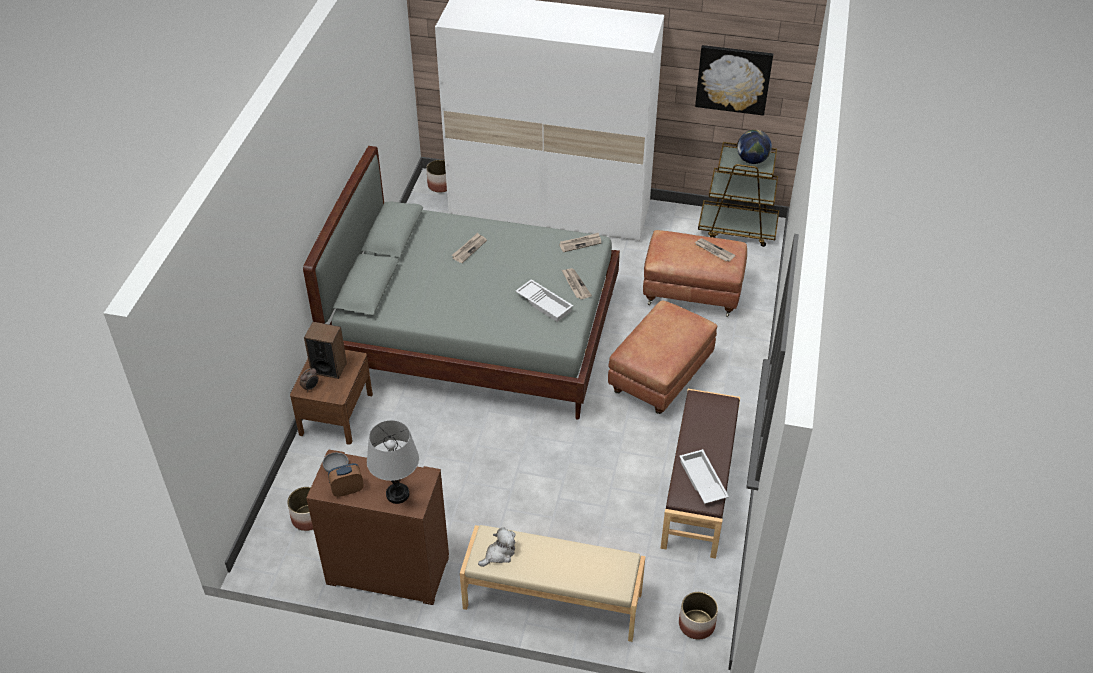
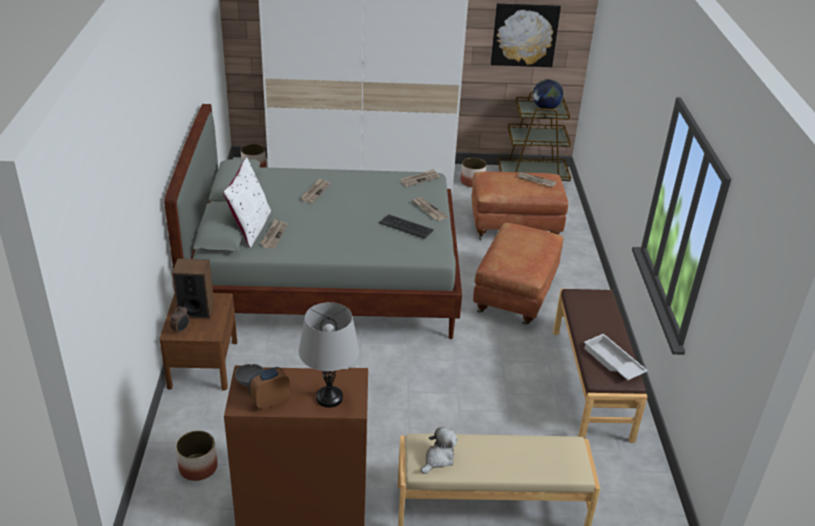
camera: 15 degrees left, 10 degrees down
(394, 287) = (250, 228): none -> white pillow
(414, 298) = (274, 235): none -> newspaper
(545, 303) = (406, 226): white tray -> keyboard
(696, 624) = (644, 507): planter -> planter (472, 182)

